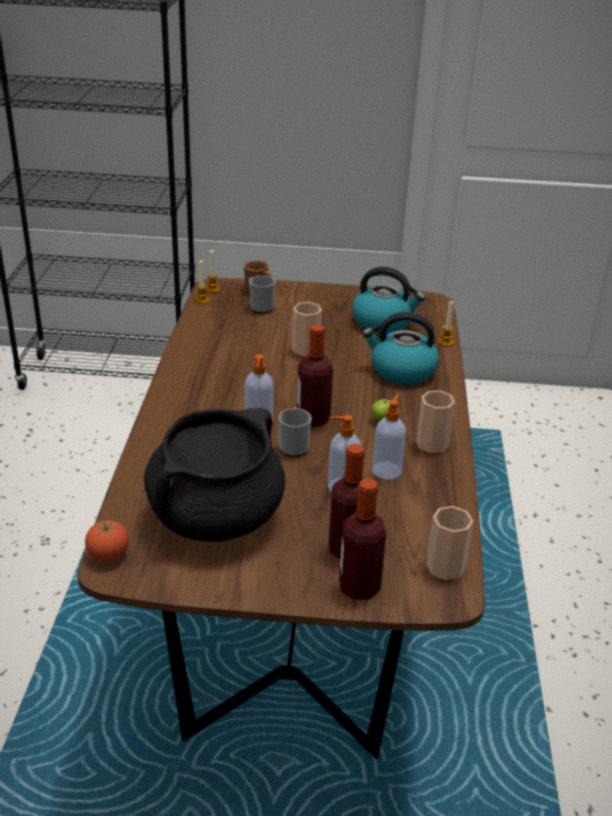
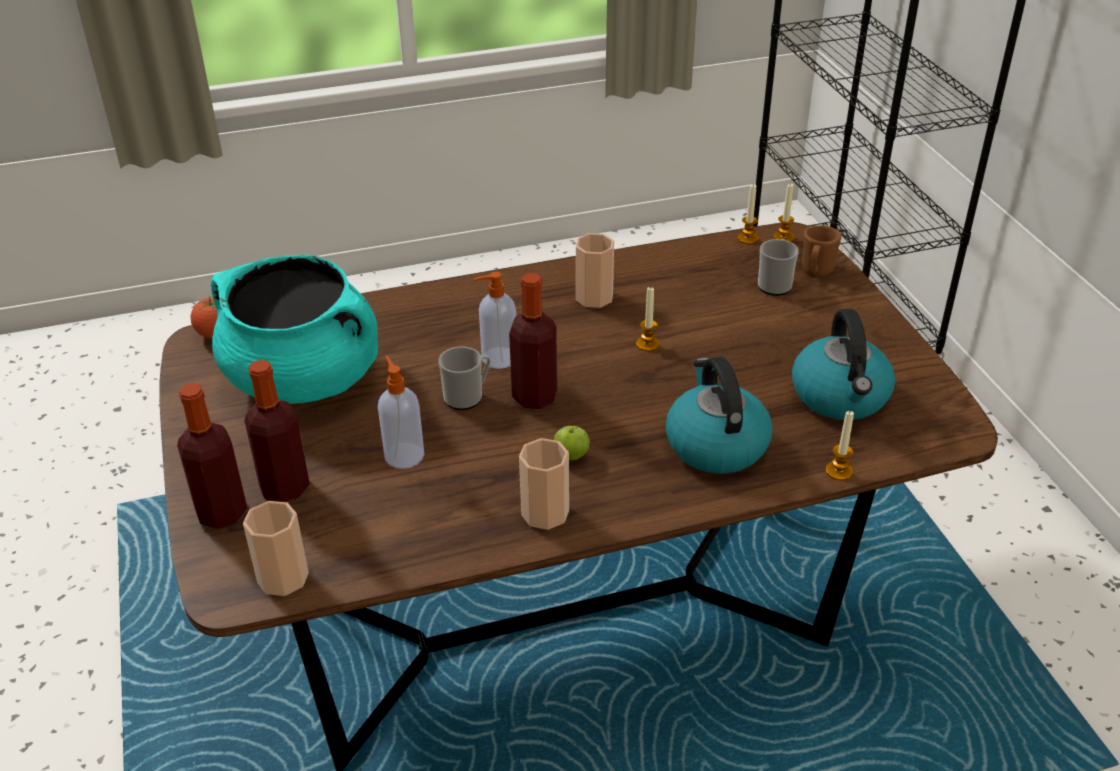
camera: 70 degrees right, 5 degrees up
(216, 516) = (305, 379): black cooking pot -> turquoise cooking pot
(287, 365) = (647, 344): none -> candle
(305, 349) = (698, 348): cup -> cup (594, 297)
(387, 470) = (460, 484): soap dispenser -> none

